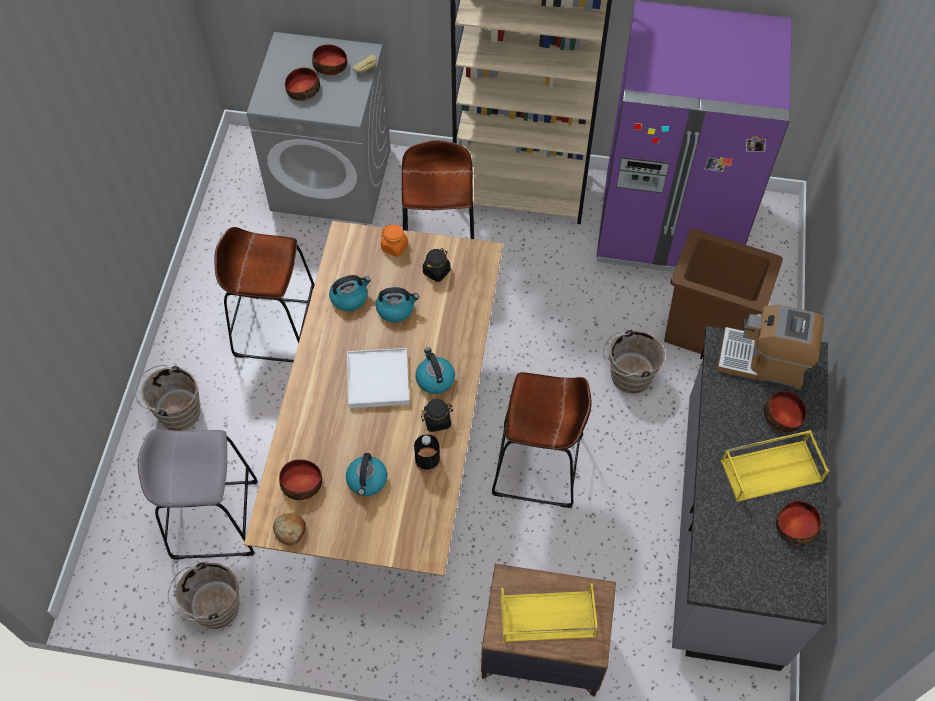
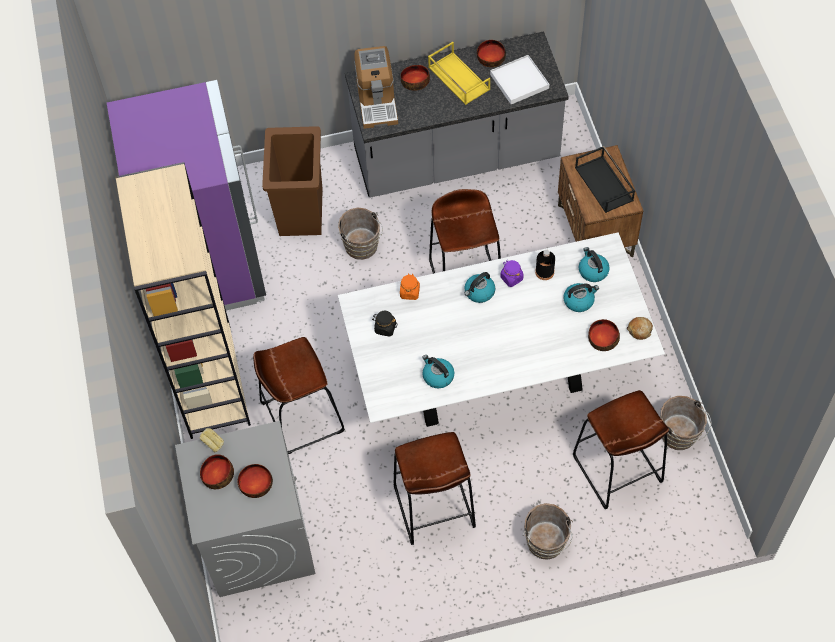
camera: 110 degrees left, 0 degrees up
(214, 519) = (617, 469): grey stool -> brown stool
(378, 380) = (498, 327): white tray -> white tray (519, 81)
(391, 445) = (496, 378): brown dining table -> white dining table
(395, 247) = (375, 365): orange jar -> orange jar (409, 292)
(396, 309) = (432, 341): kettle -> kettle (592, 271)
(437, 420) = (511, 278): black jar -> purple jar
(546, 617) = (605, 184): yellow tray -> black tray

